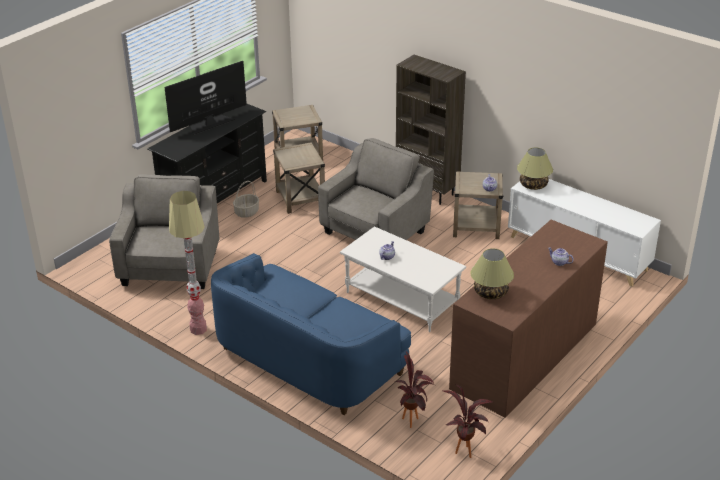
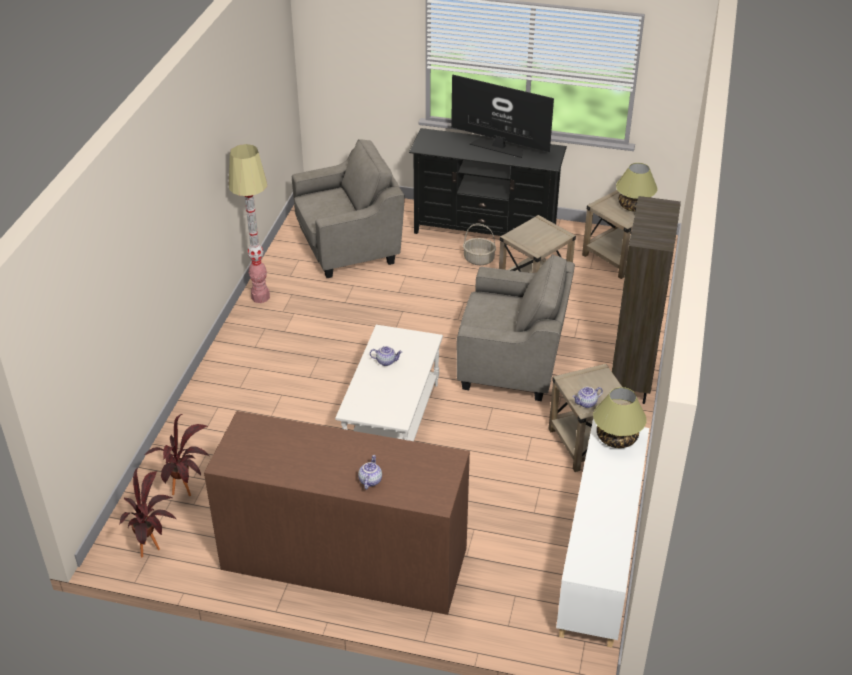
camera: 65 degrees right, 5 degrees up
(308, 359) = (250, 384): blue sofa -> none
(490, 292) = (272, 435): table lamp -> table lamp (633, 206)

